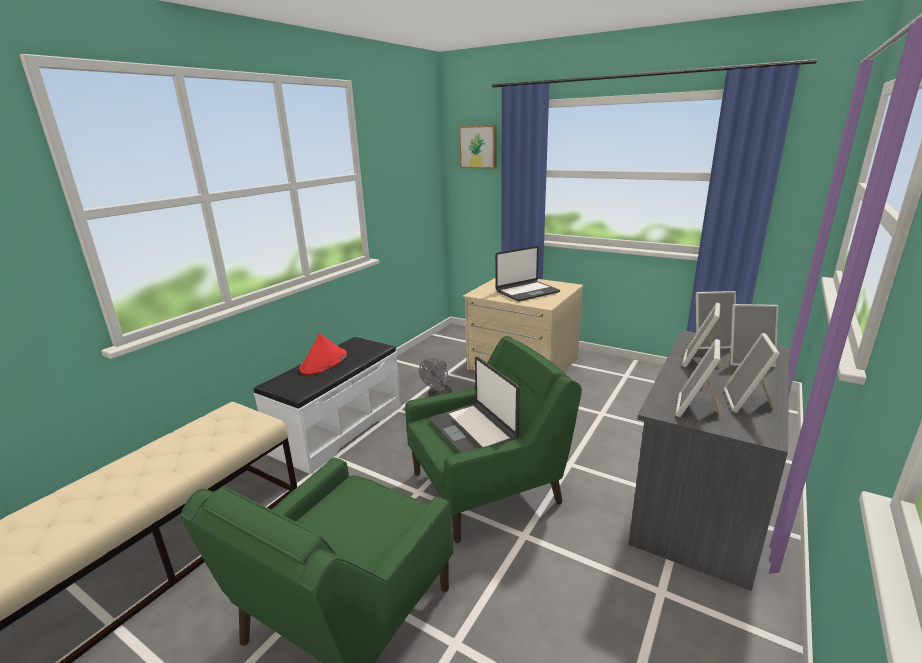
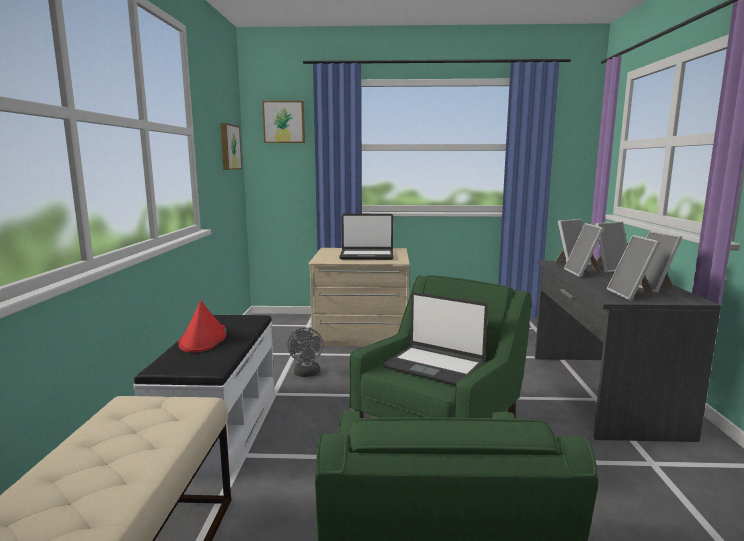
camera: 30 degrees left, 10 degrees down
(419, 176) = (229, 147): none -> picture
(527, 292) = (366, 256): laptop -> laptop turned 60 degrees clockwise

